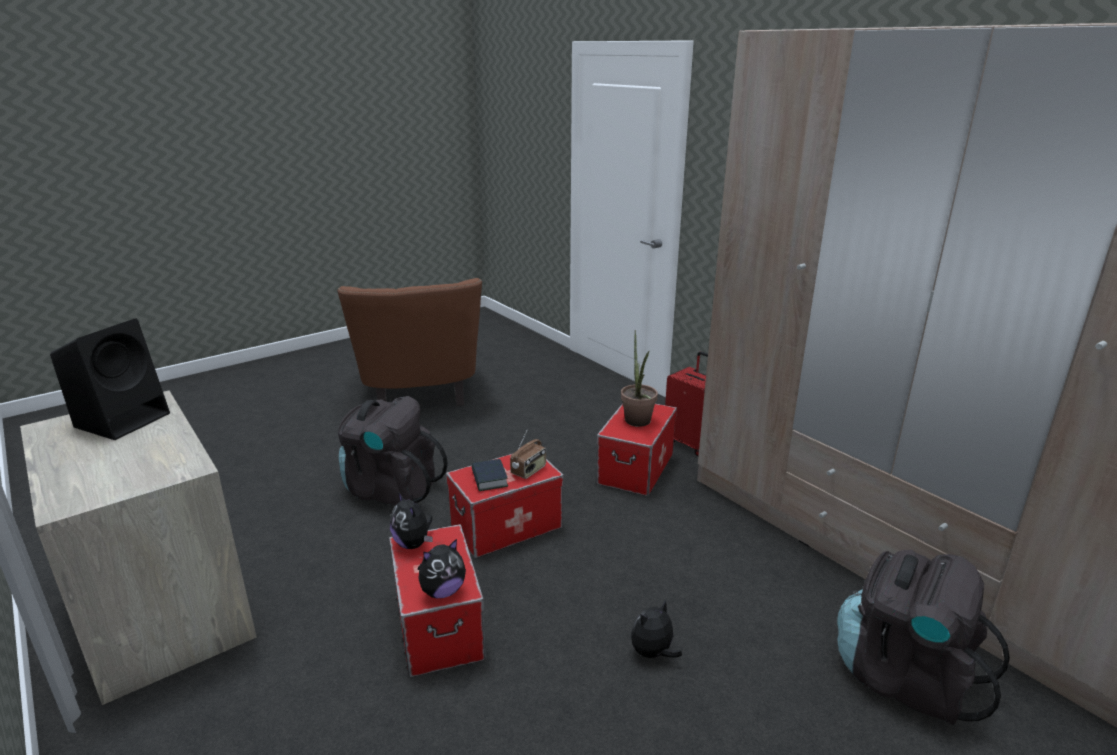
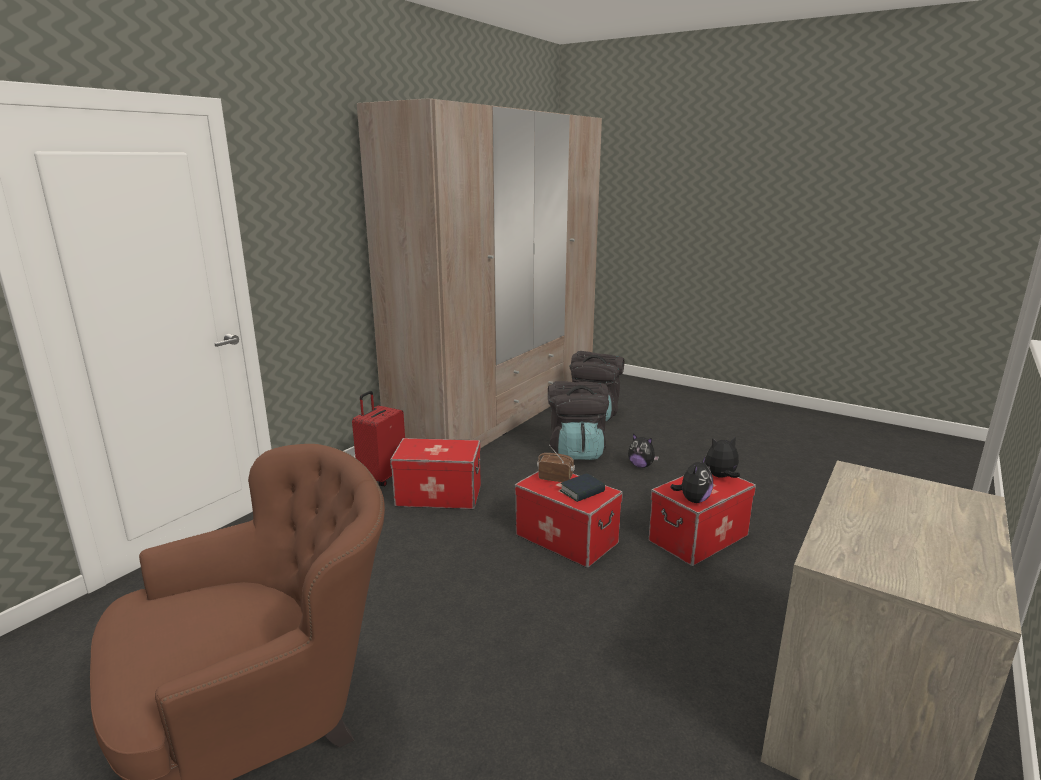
camera: 110 degrees left, 5 degrees down
(124, 419) = (877, 553): black speaker -> none
(391, 489) = (556, 631): black backpack -> black backpack (576, 451)
(442, 591) = (720, 477): plush toy -> plush toy turned 45 degrees counterclockwise
(638, 423) = (443, 448): potted plant -> none

